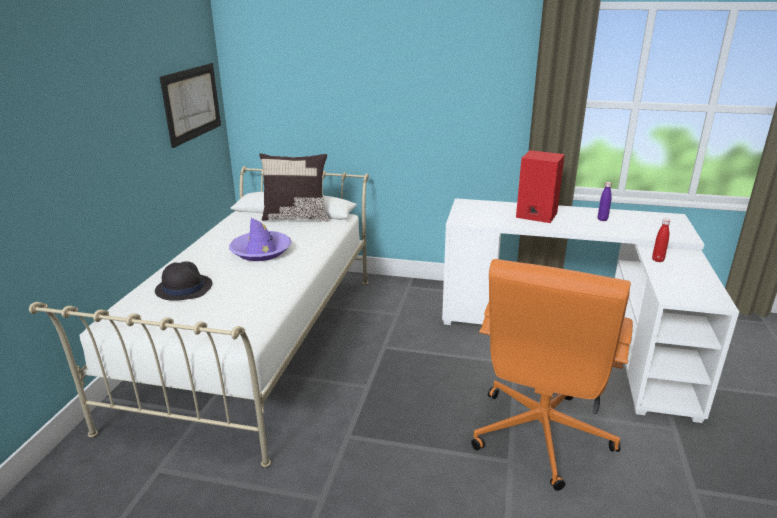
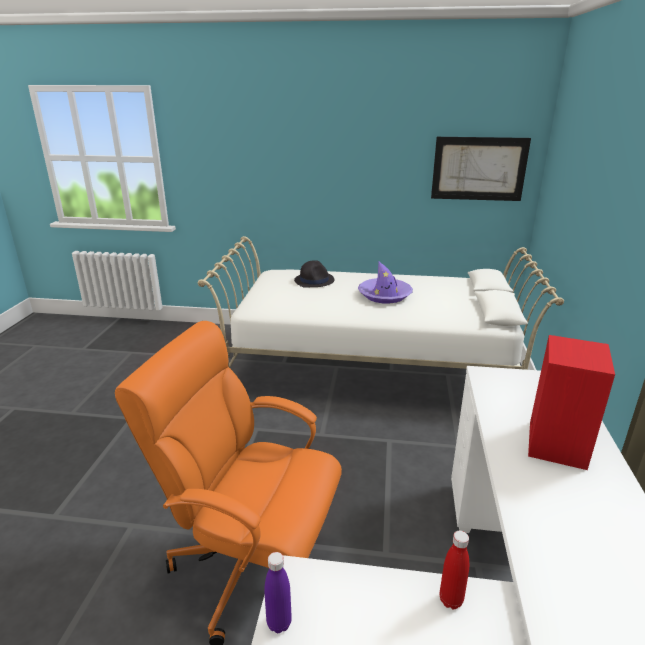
camera: 85 degrees right, 0 degrees up
(296, 217) = (471, 301): pillow -> none
(602, 219) = (595, 530): purple bottle -> purple bottle (279, 623)

